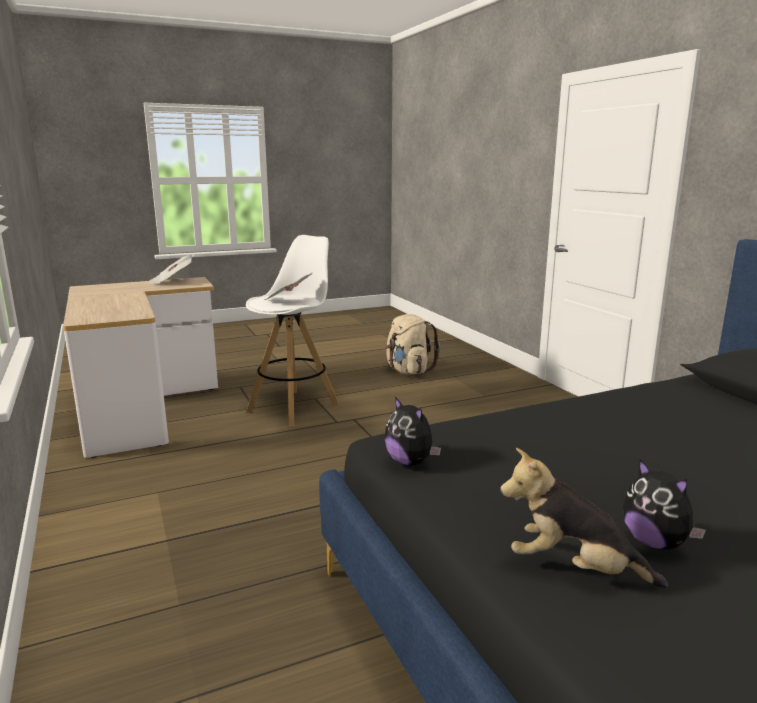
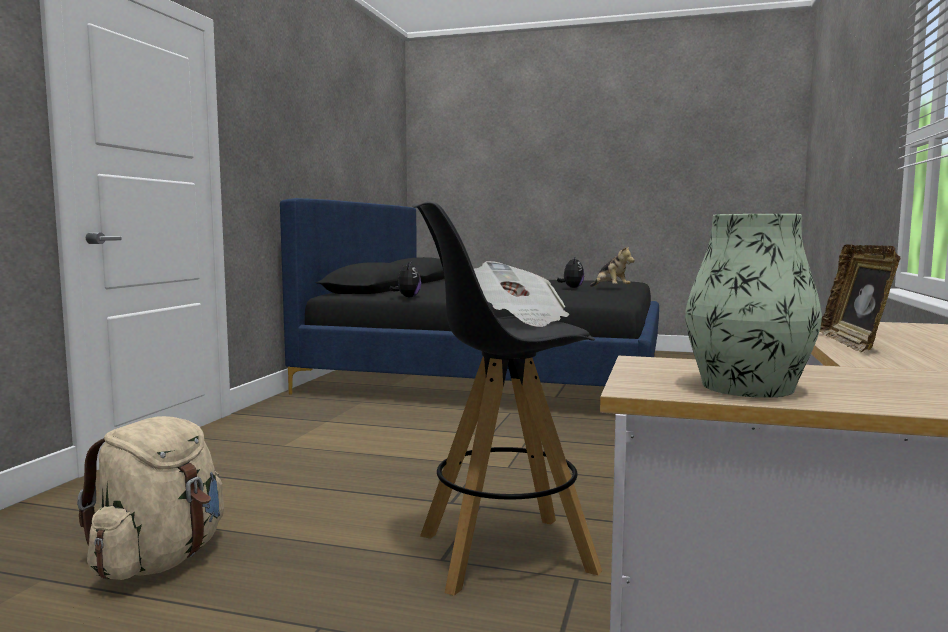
camera: 140 degrees left, 10 degrees down
(132, 301) = (854, 343): none -> picture frame
(172, 282) = (747, 387): newspaper -> vase
(294, 407) = (503, 553): white stool -> black stool
(410, 462) = (619, 299): plush toy -> plush toy (407, 297)

